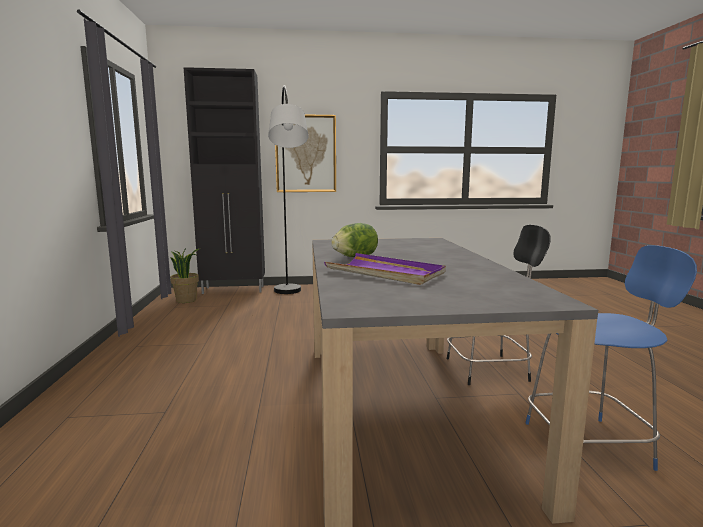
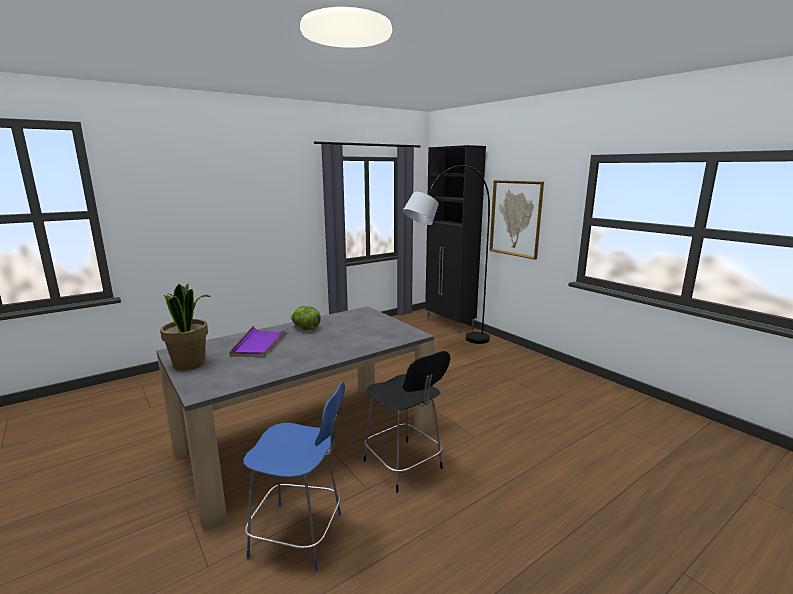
camera: 60 degrees right, 5 degrees up
(186, 300) = (409, 321): potted plant -> potted plant (190, 364)
(590, 444) = (300, 535): blue chair -> blue chair turned 45 degrees counterclockwise

